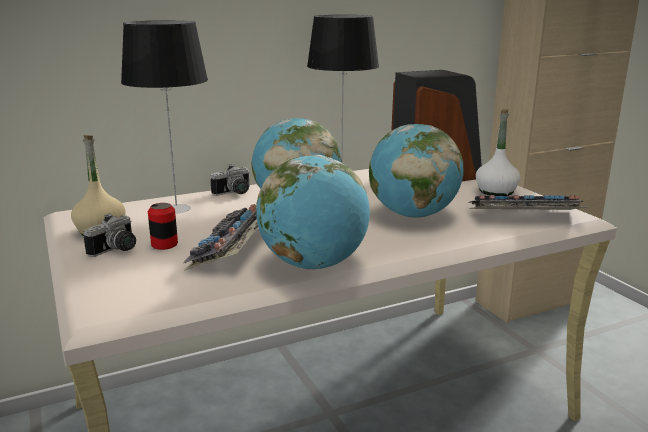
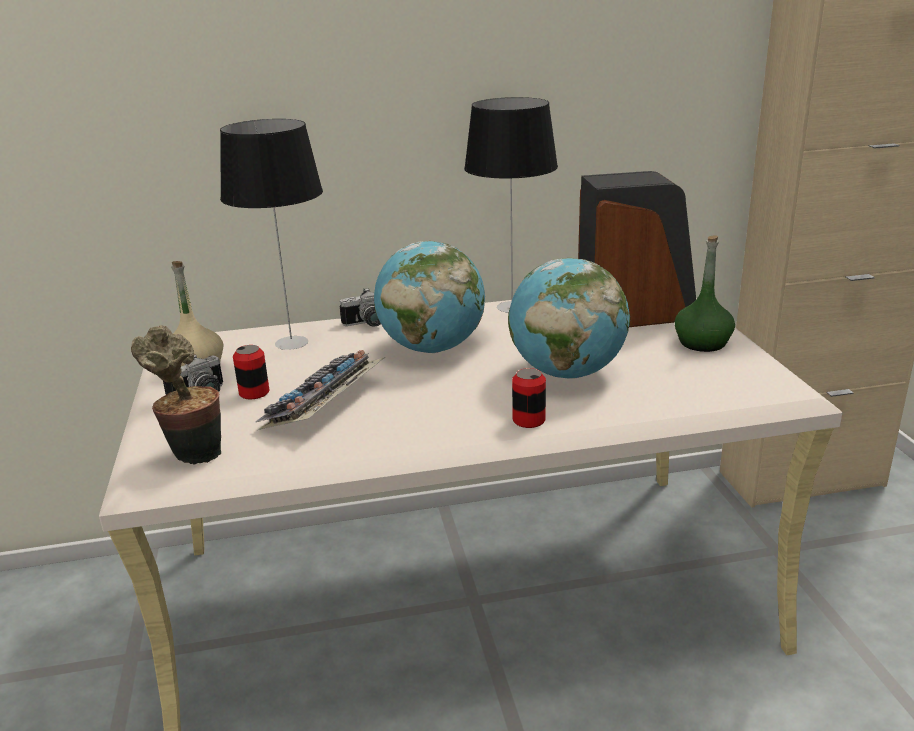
camera: 15 degrees right, 5 degrees up
(134, 292) = (193, 454): none -> potted plant
(314, 265) = (404, 436): globe -> none
(406, 247) = (529, 420): none -> can
(496, 191) = (702, 343): white bottle -> green bottle
(523, 217) = (712, 387): keyboard -> none

